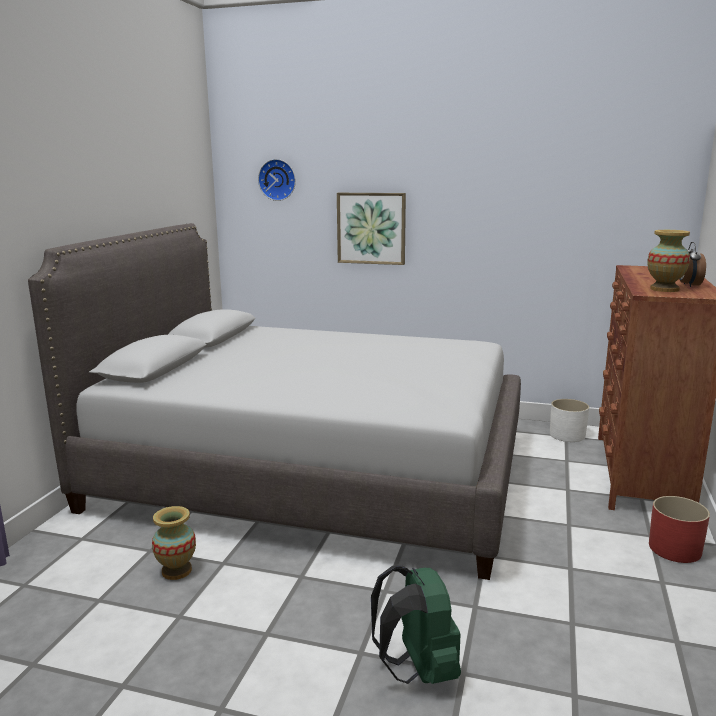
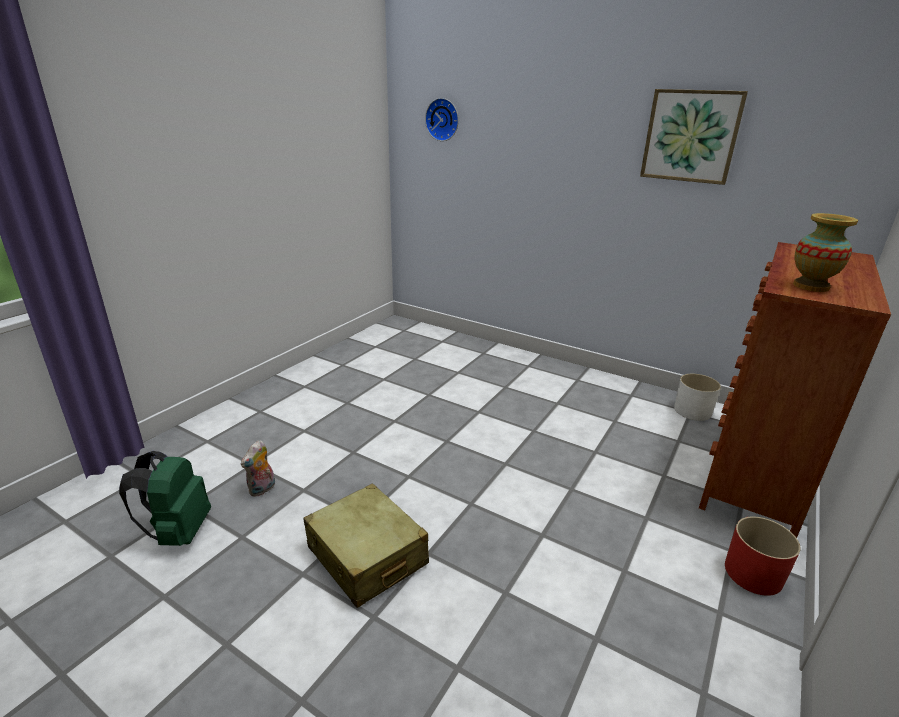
camera: 15 degrees right, 10 degrees up
(176, 571) = (262, 489): vase -> plush toy
(313, 472) = (425, 410): grey bed -> none
(325, 605) = (367, 556): none -> beige suitcase
(371, 228) = (526, 176): picture -> picture (691, 136)
(418, 669) = (416, 651): green backpack -> green backpack (178, 532)
(688, 285) = (847, 283): alarm clock -> none

